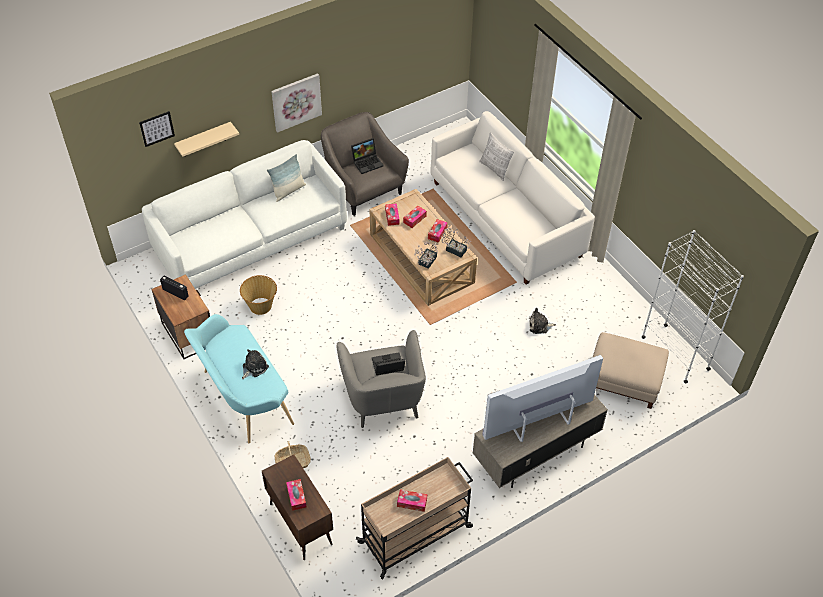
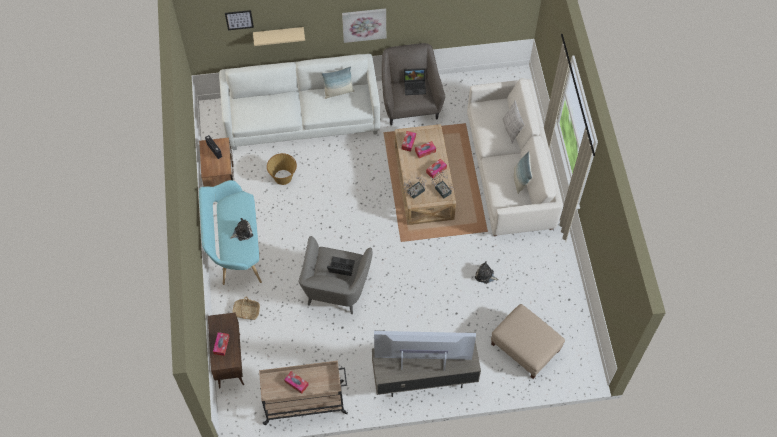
camera: 25 degrees right, 10 degrees up
(533, 212) = (520, 180): none -> pillow
(675, 353) = (579, 341): white bookcase -> none

